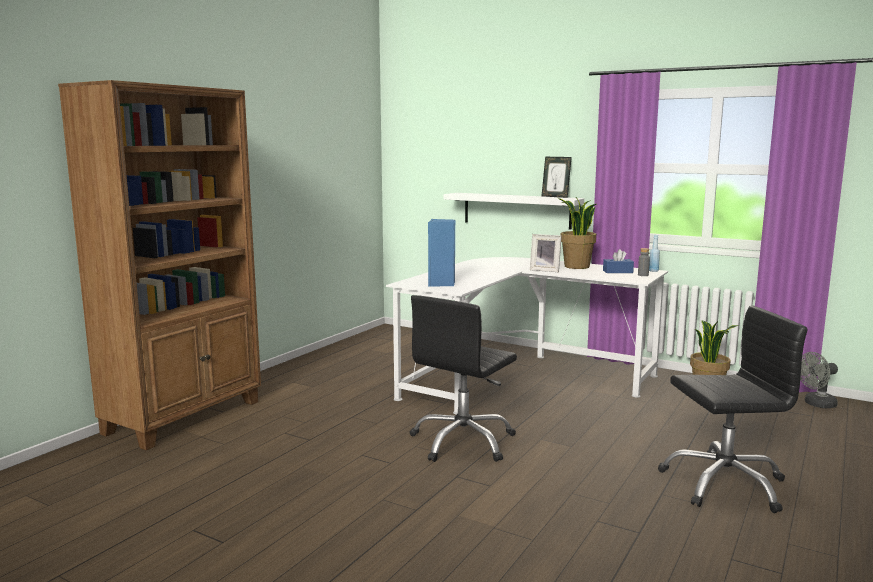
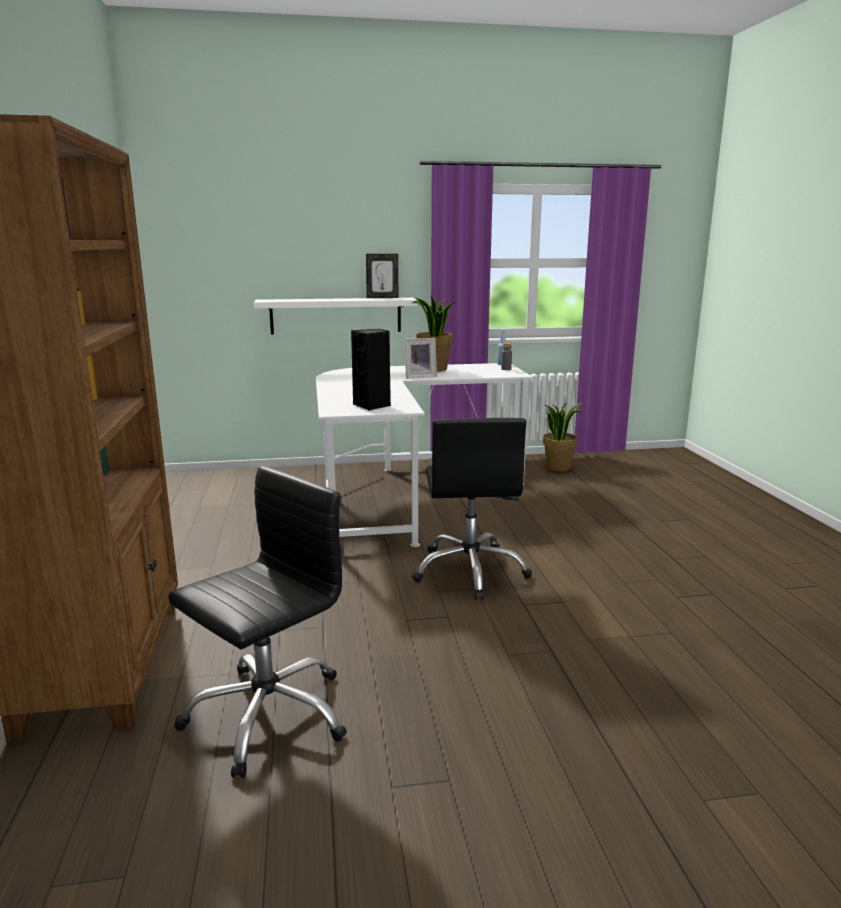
camera: 40 degrees left, 5 degrees up
(441, 284) = (373, 405): blue speaker -> black speaker
(617, 271) = (479, 369): blue tissue box -> none
(724, 483) = (688, 535): black office chair -> black office chair (267, 714)
(816, 404) = (631, 458): grey fan -> none

